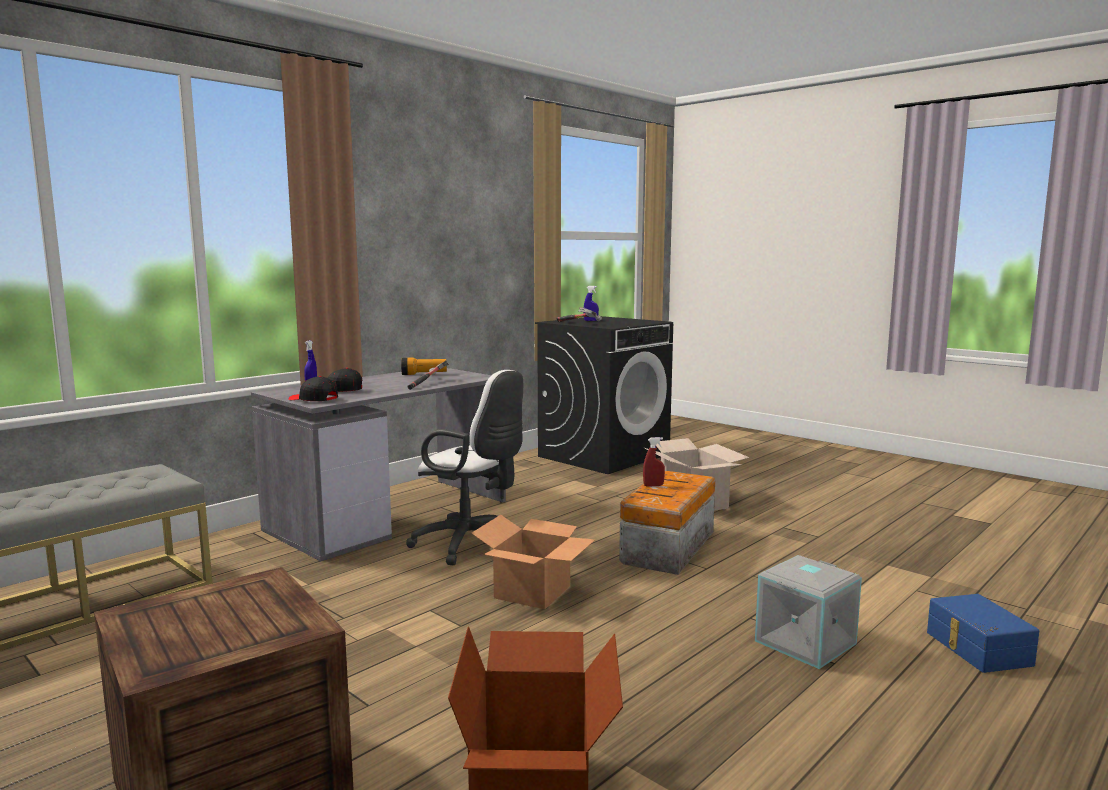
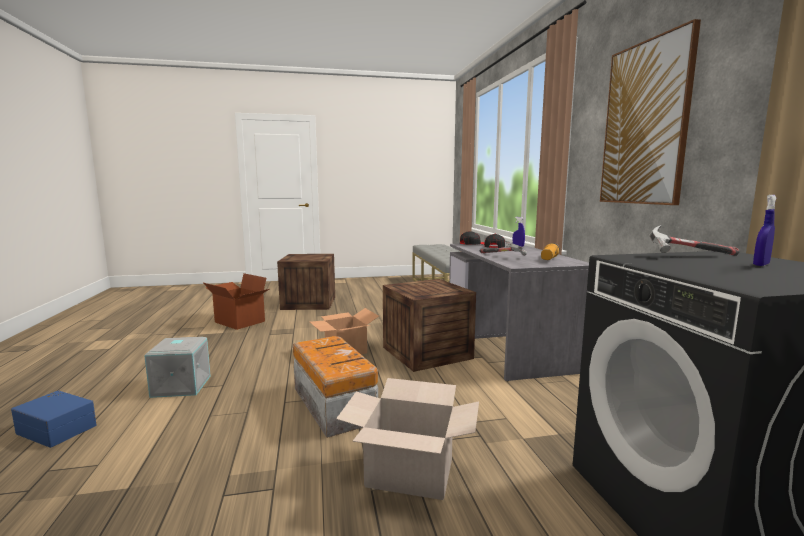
camera: 125 degrees right, 0 degrees up
(432, 226) = (645, 124): none -> picture
(472, 545) = (427, 353): white office chair -> crate
(653, 485) = (345, 350): red spray bottle -> none

